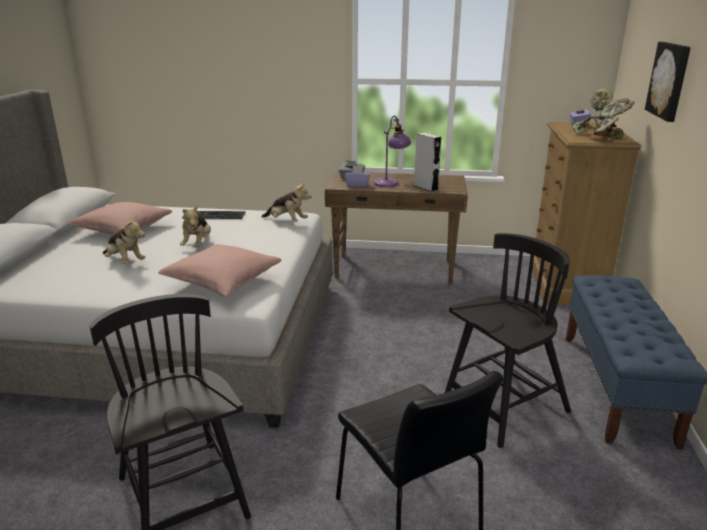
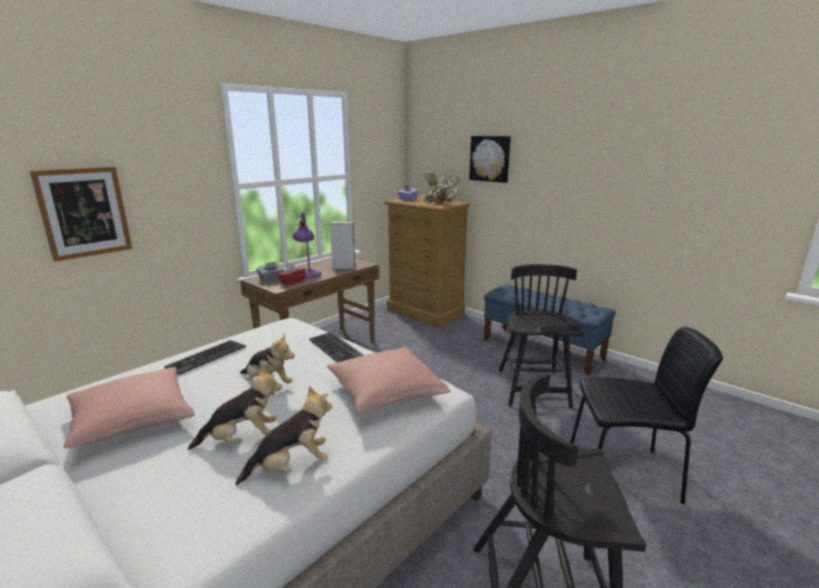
camera: 55 degrees left, 5 degrees down
(228, 88) = (84, 212): none -> picture
(274, 244) = (335, 348): none -> keyboard
(287, 221) = (291, 331): plush toy -> plush toy (291, 466)
(357, 185) = (292, 282): purple tissue box -> red tissue box

